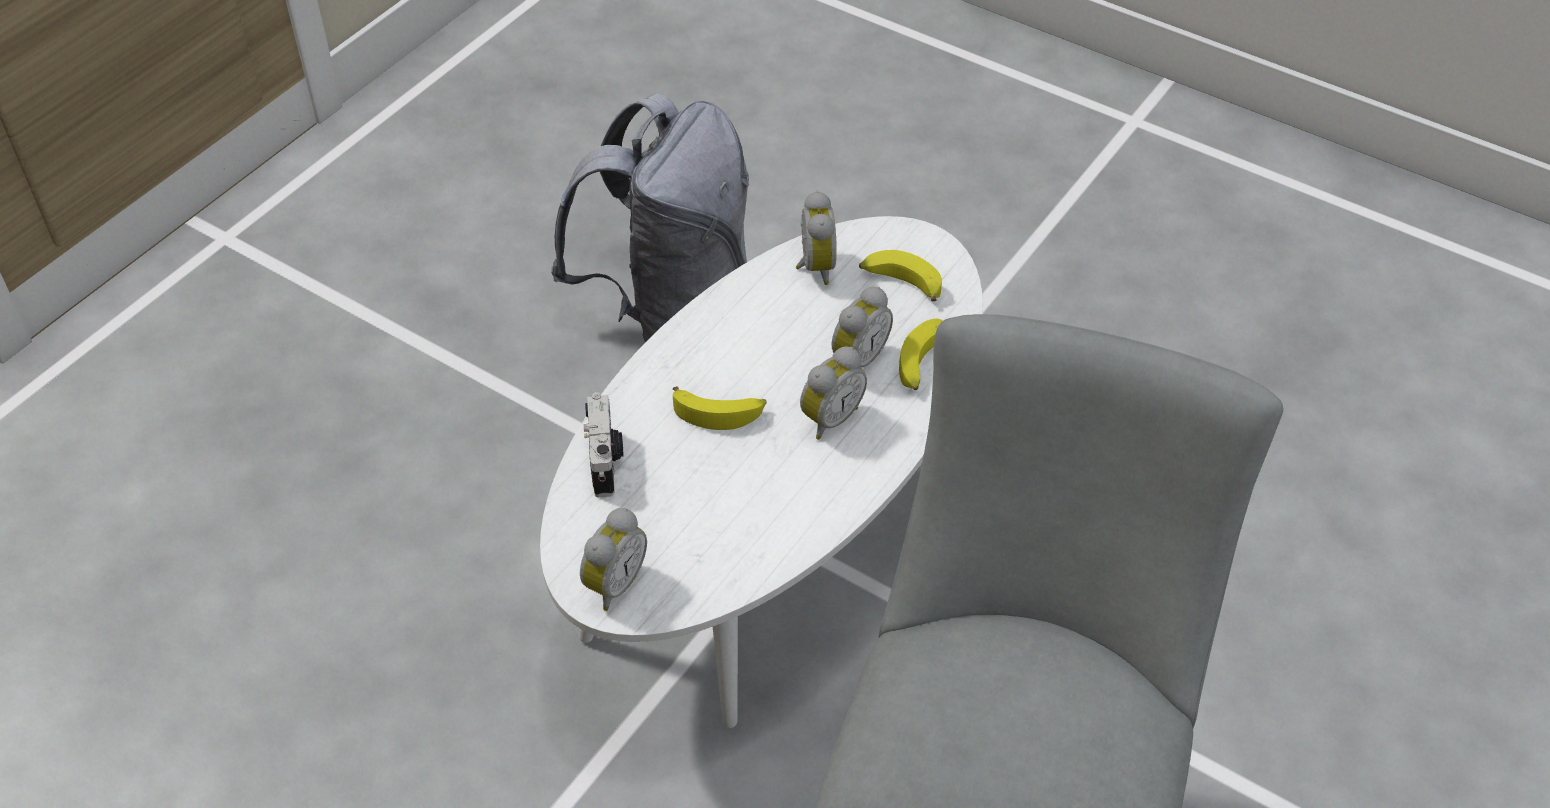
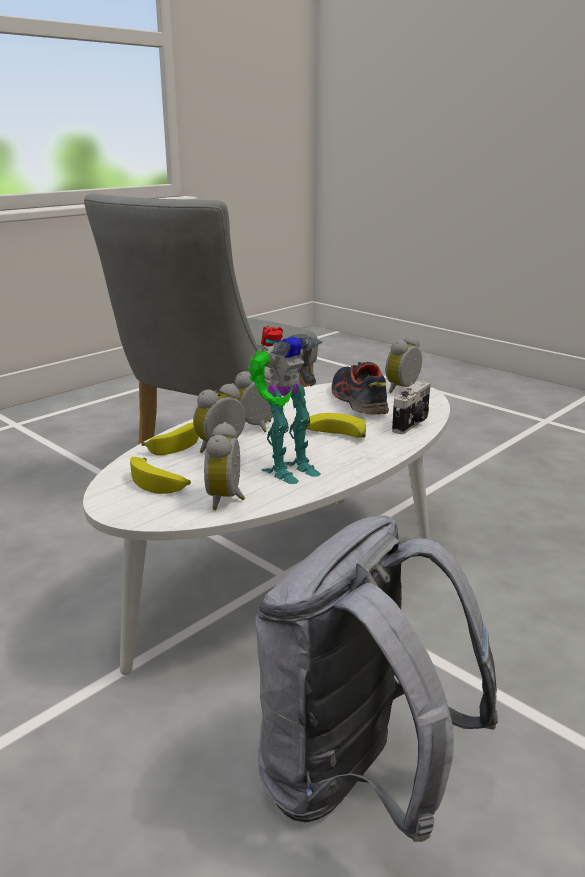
camera: 170 degrees left, 25 degrees down
(606, 461) = (412, 424): camera -> camera turned 150 degrees counterclockwise
(692, 528) = (358, 401): none -> shoe
(765, 328) = (286, 469): none -> toy robot

